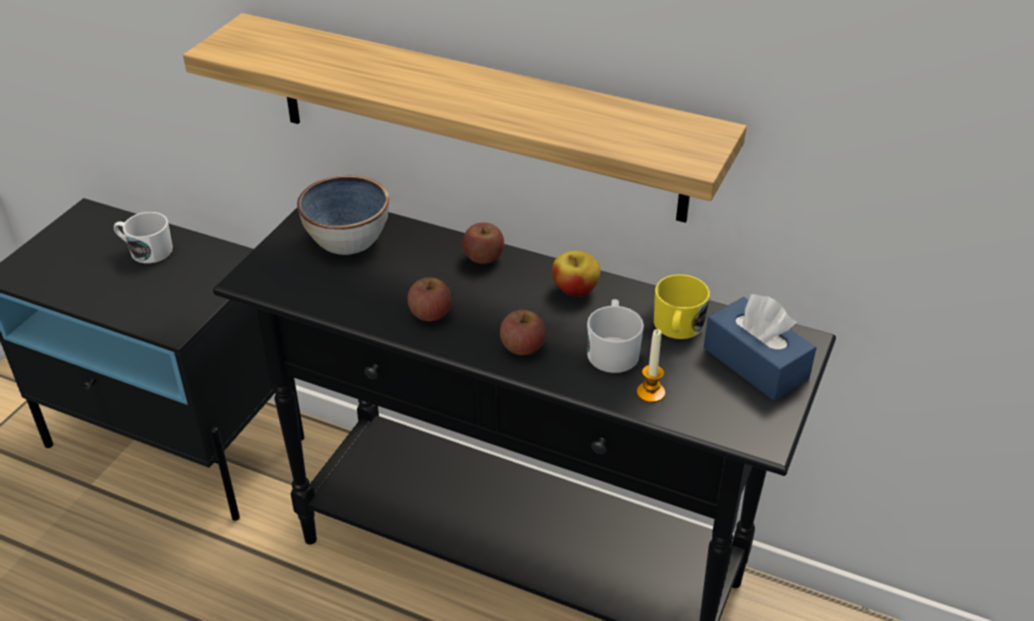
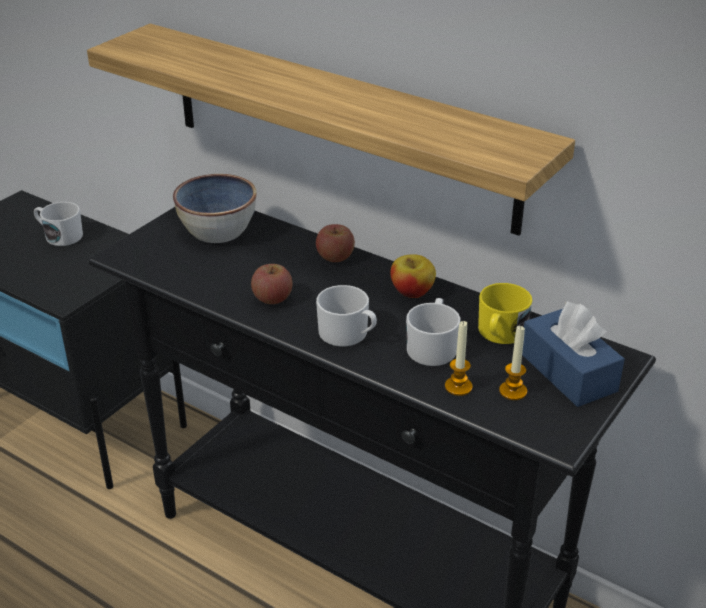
camera: 10 degrees right, 5 degrees down
(522, 347) = (348, 334): apple -> white mug
(706, 391) = (513, 391): none -> candle

